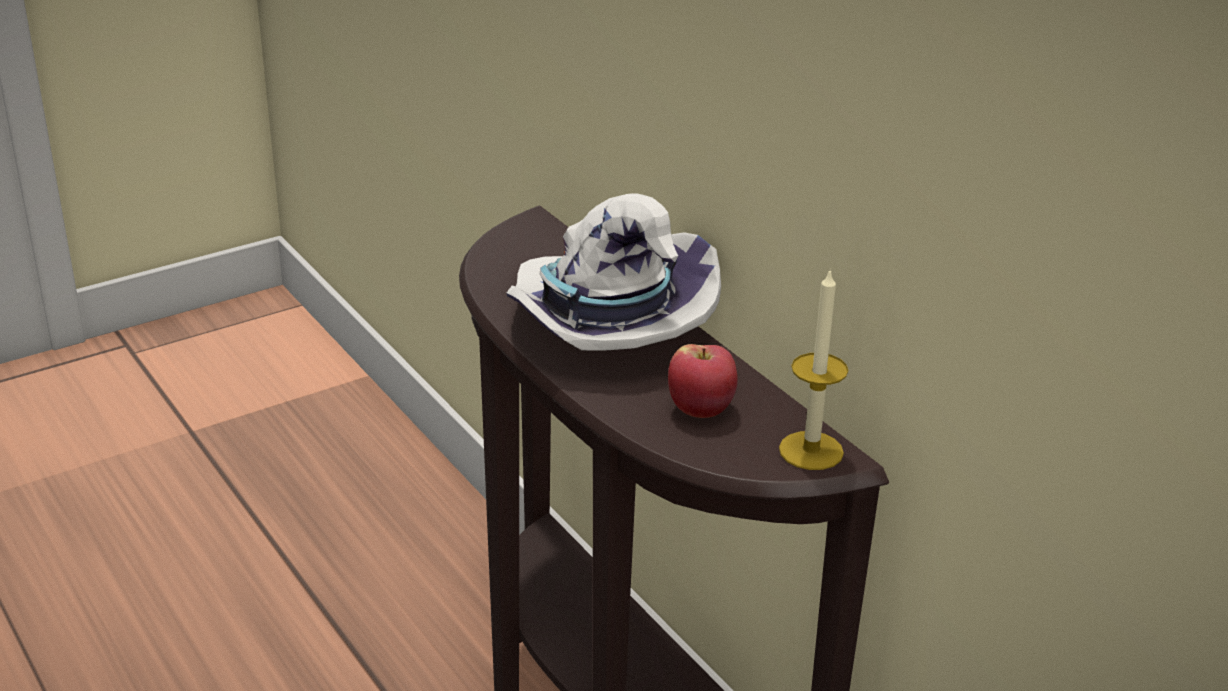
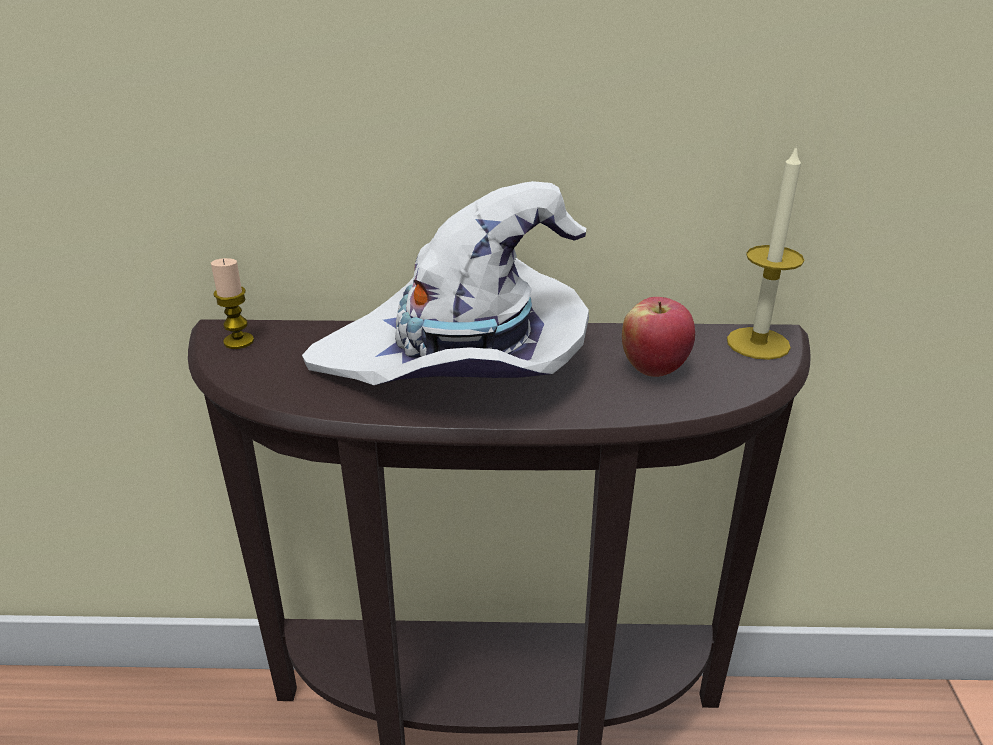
camera: 55 degrees left, 0 degrees up
(528, 232) = (238, 341): none -> candle

